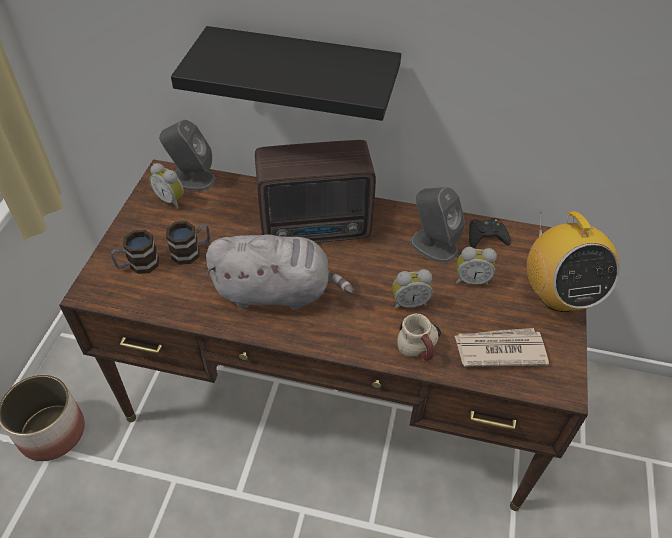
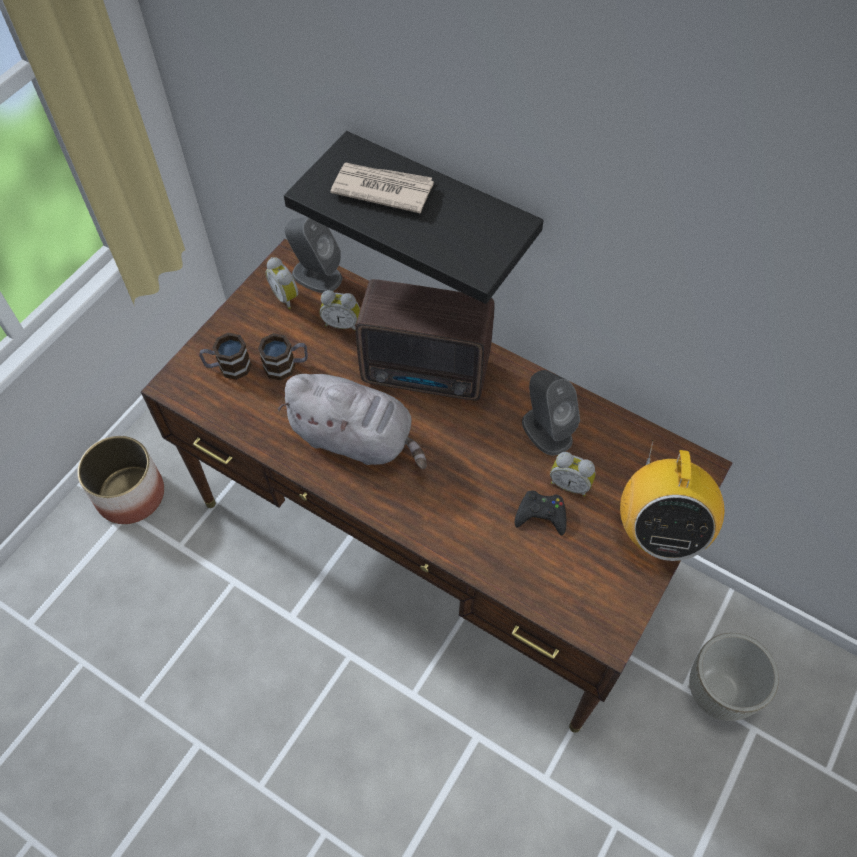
camera: 20 degrees right, 10 degrees up
(409, 302) = (489, 491): alarm clock -> alarm clock (342, 323)
(422, 348) = (479, 547): mug -> none
(486, 236) = (612, 435): black game controller -> black game controller (541, 515)
(499, 349) = (561, 573): newspaper -> newspaper (382, 189)
(608, 440) = (717, 691): none -> grey planter

